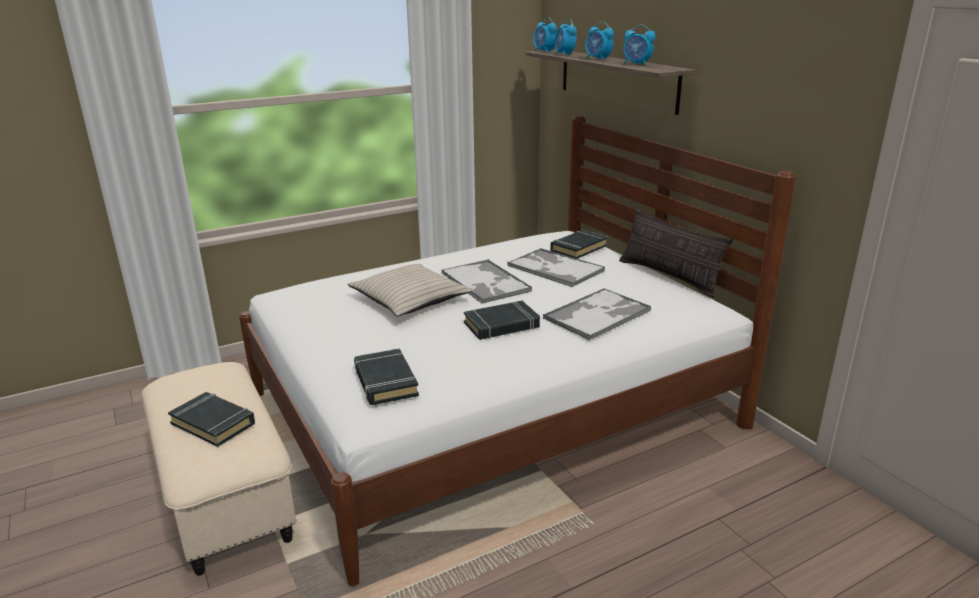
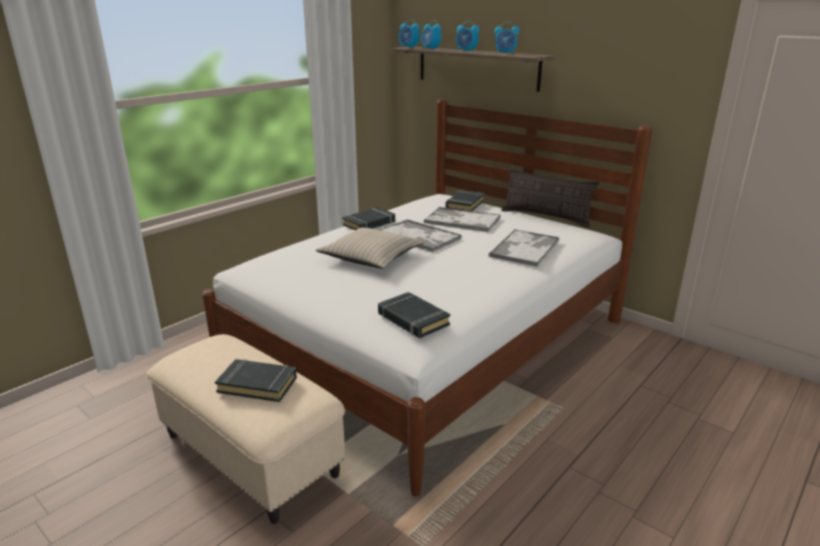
camera: 20 degrees left, 0 degrees up
(502, 325) = (463, 265): black book -> black book (369, 223)

